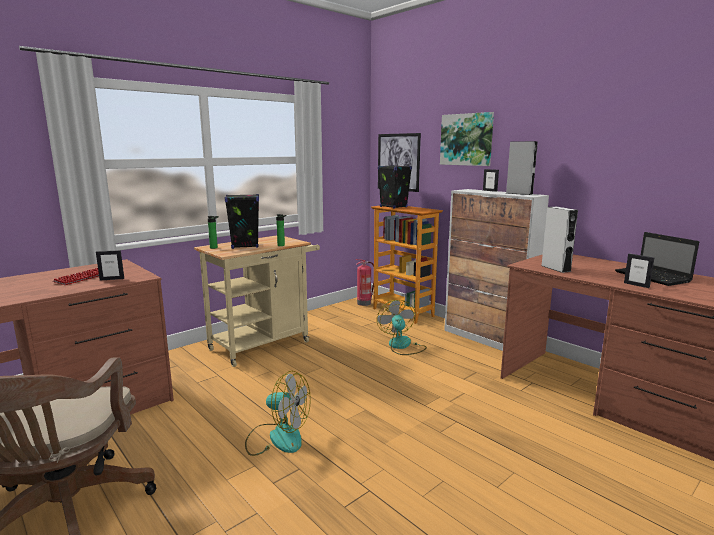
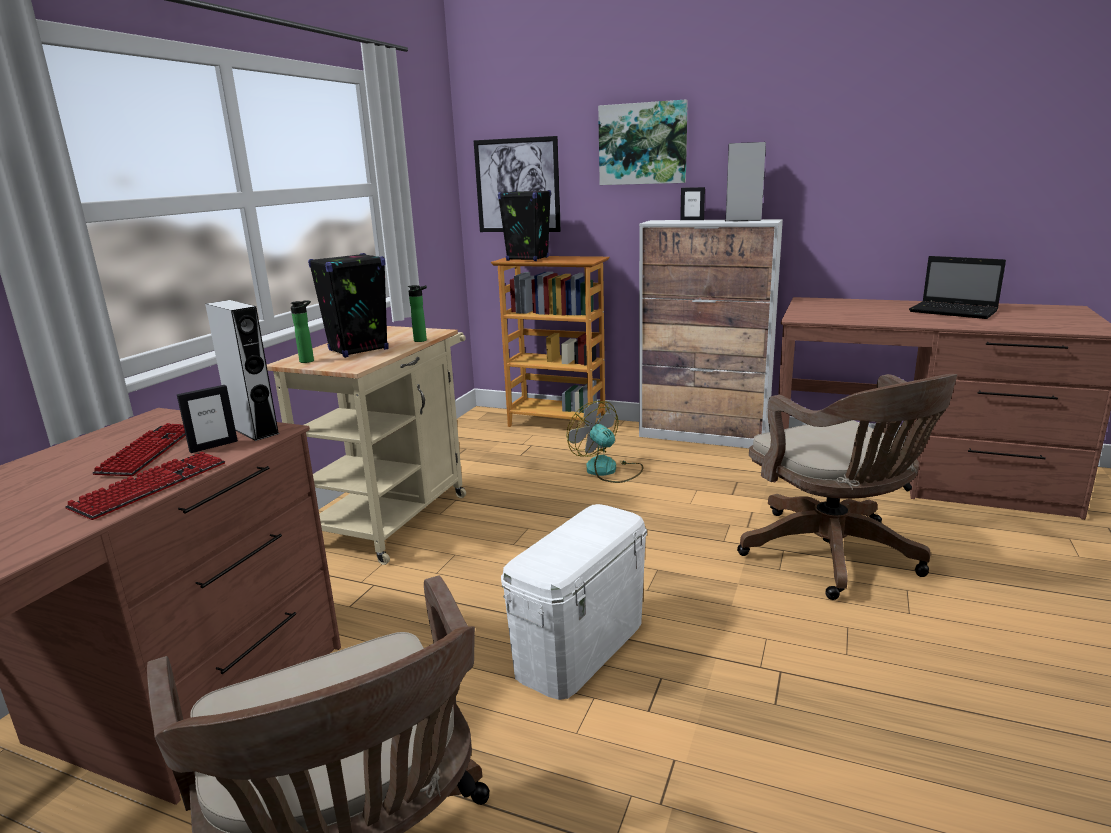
camera: 25 degrees left, 5 degrees up
(62, 290) = (151, 486): none -> keyboard
(277, 437) = (580, 646): fan -> white storage box
(364, 303) = (485, 421): fire extinguisher -> none
(487, 435) = (835, 556): none -> brown office chair
(555, 268) = (842, 317): grey speaker -> grey speaker (254, 430)
(636, 285) = (958, 323): picture frame -> none

